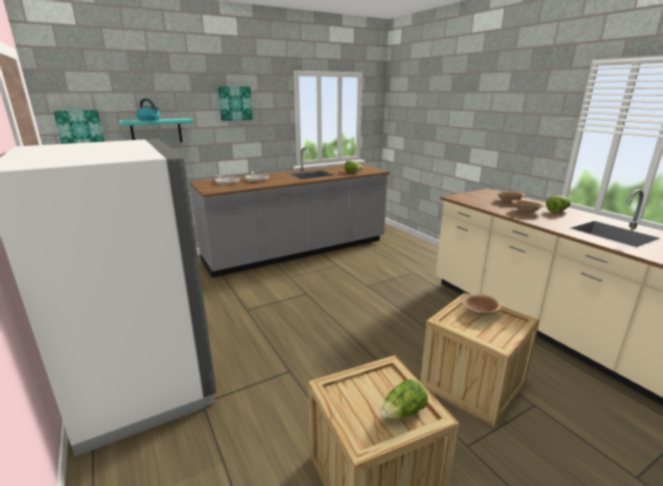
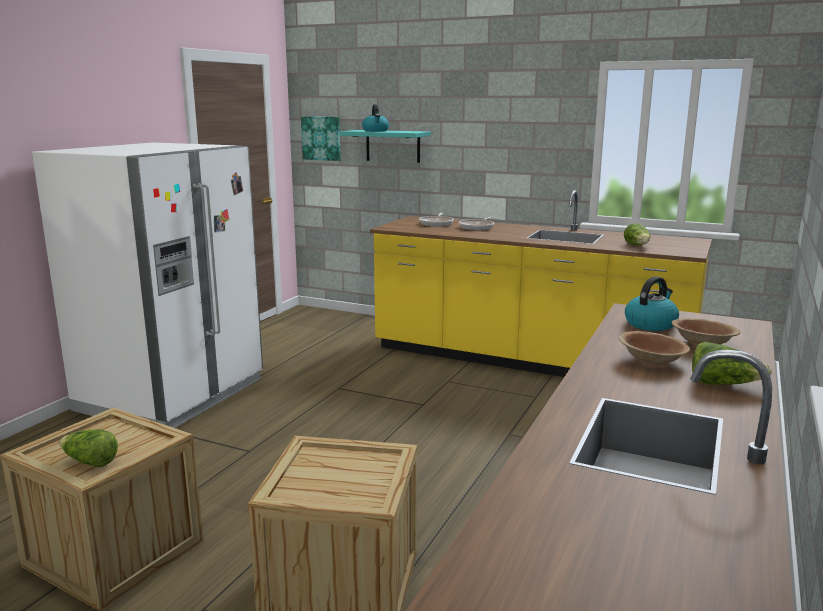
camera: 55 degrees right, 5 degrees down
(235, 103) = (495, 113): picture -> none
(298, 251) = (528, 361): grey counter -> yellow counter
(477, 200) = (650, 324): none -> kettle
(479, 312) = (367, 468): brown bowl -> none

